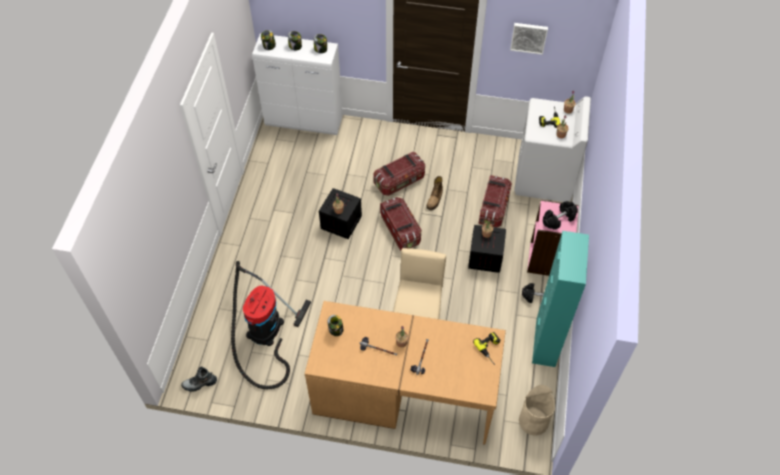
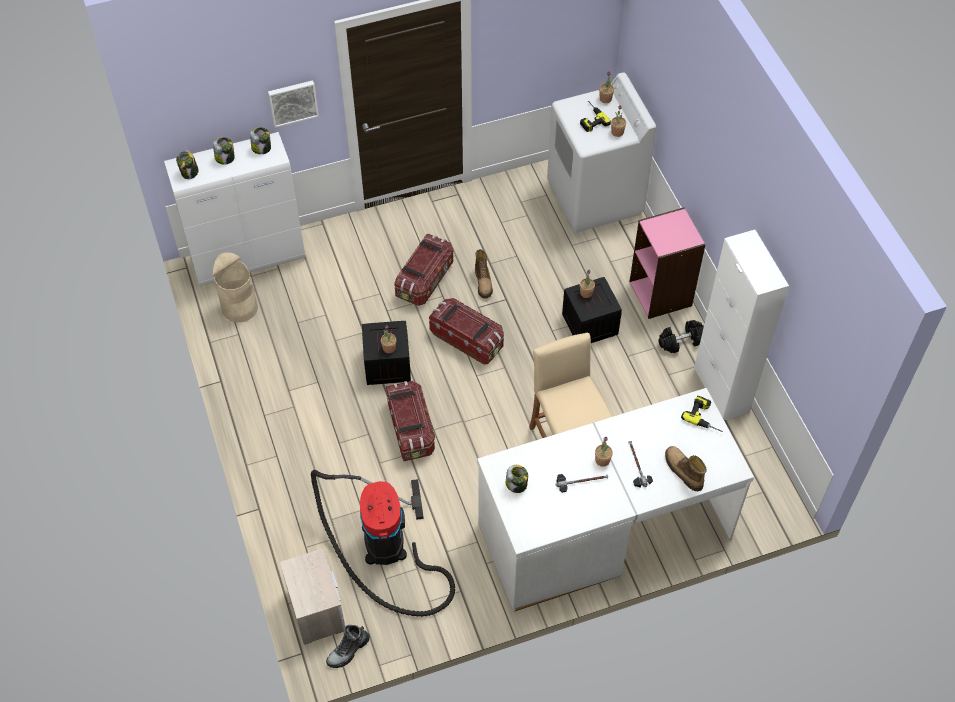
camera: 30 degrees left, 0 degrees up
(199, 348) = (316, 609): none -> nightstand
(404, 392) = (603, 529): brown desk -> white desk
(449, 377) = (682, 471): none -> boot
(493, 208) = (560, 261): storage box -> storage box (410, 429)
(529, 37) = (529, 26): picture -> picture (293, 102)
(533, 421) = (766, 484): beige trash can -> beige trash can (240, 307)
(545, 342) = (721, 390): turquoise cabinet -> white cabinet
(559, 219) = (674, 234): black dumbbell -> none

